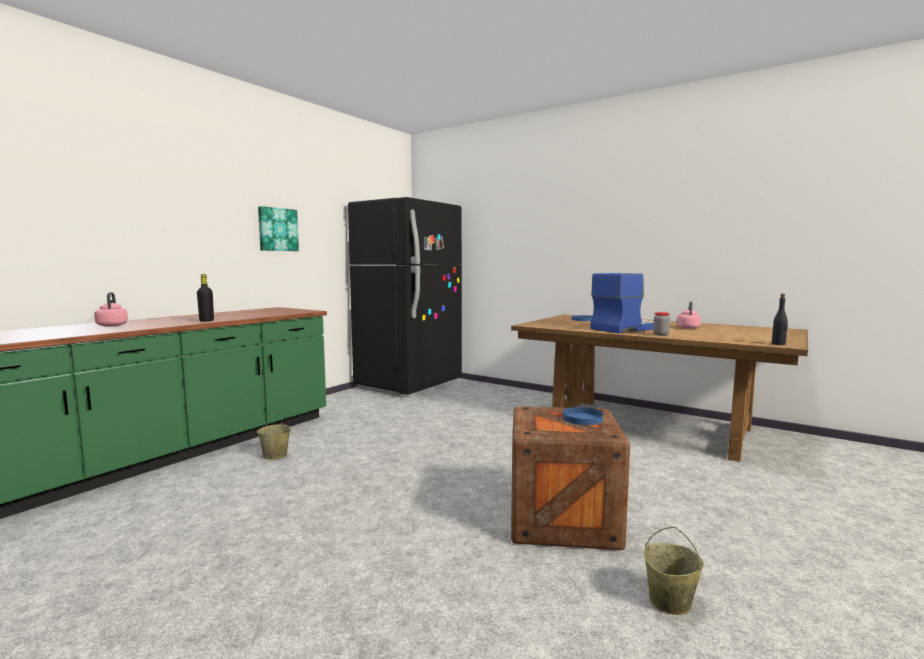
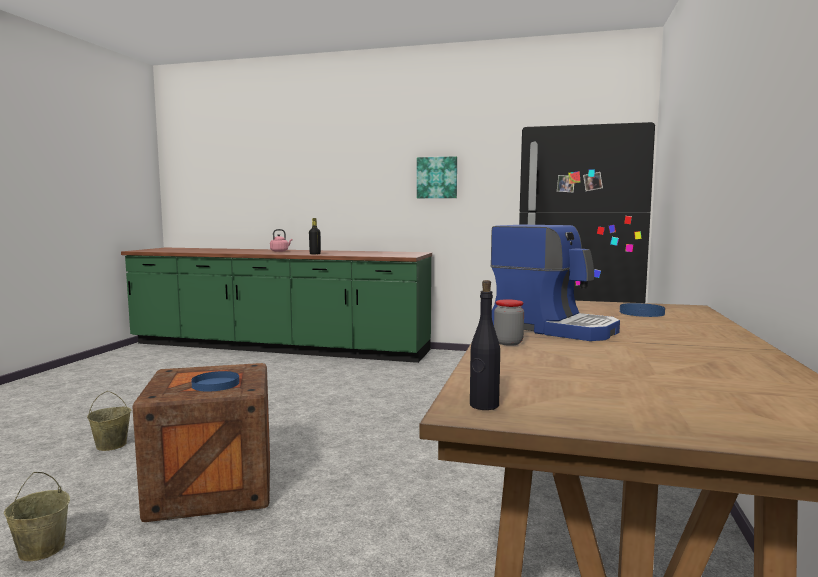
camera: 70 degrees right, 0 degrees up
(275, 455) = (319, 370): beige bucket -> beige bucket (111, 445)
(688, 328) = (662, 357): pink kettle -> none

